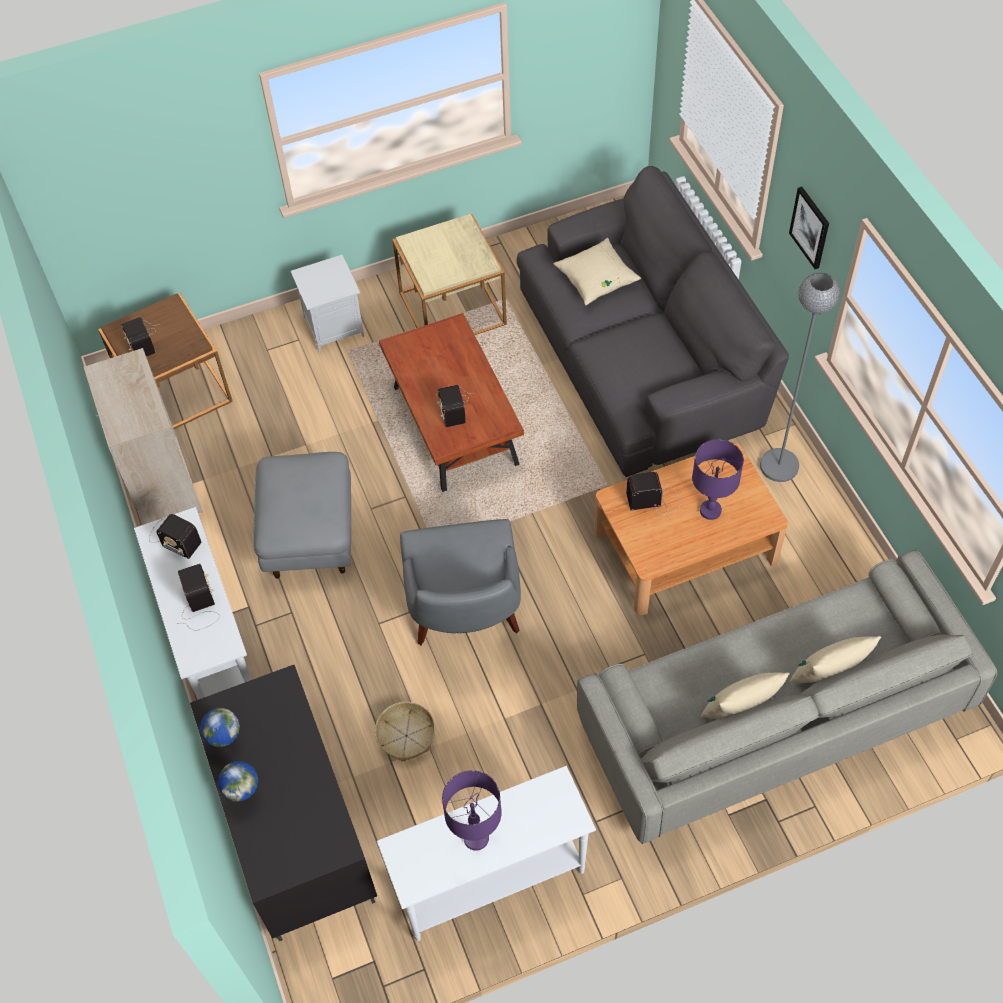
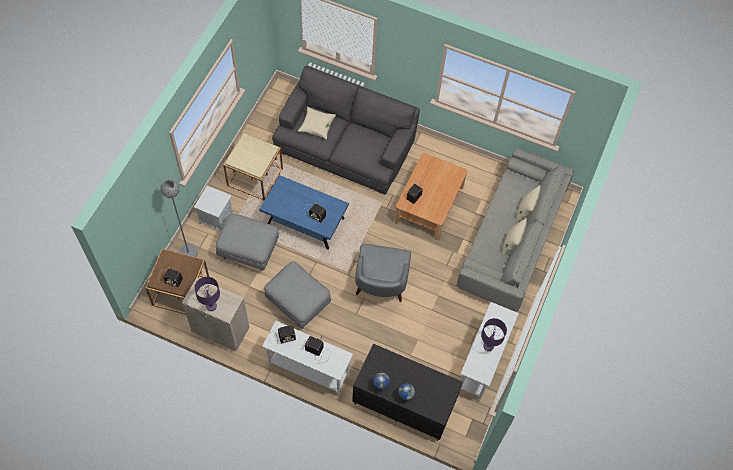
camera: 50 degrees left, 5 degrees up
(327, 407) = (249, 251): none -> grey ottoman
(406, 736) = (406, 342): basket -> none
(454, 426) = (305, 222): brown coffee table -> blue coffee table
(464, 610) = (380, 285): grey armchair -> grey armchair turned 60 degrees clockwise
(710, 511) = (439, 184): purple table lamp -> purple table lamp (211, 306)
(779, 466) = (431, 151): grey floor lamp -> grey floor lamp (188, 252)
(810, 227) = (410, 57): picture -> none

